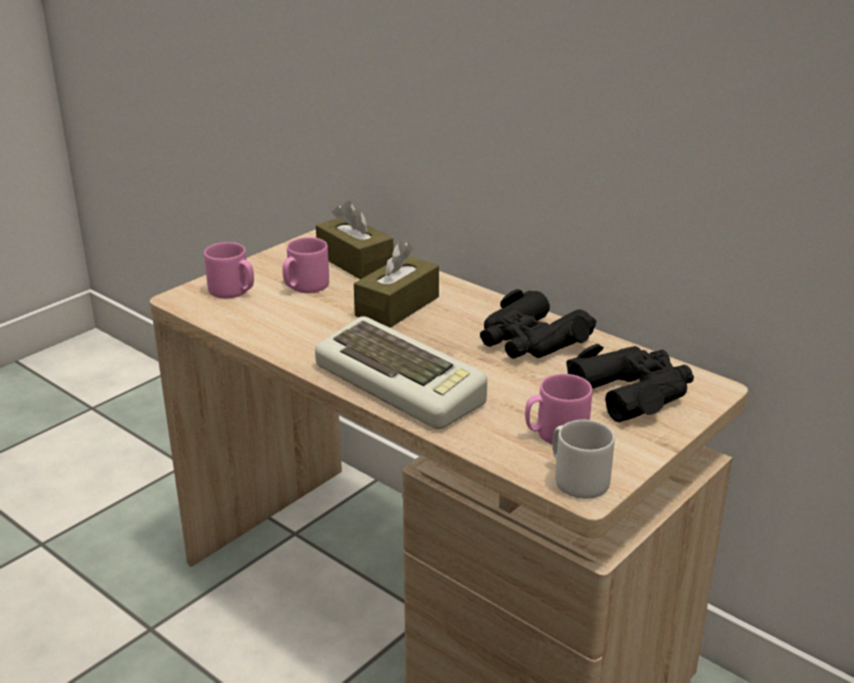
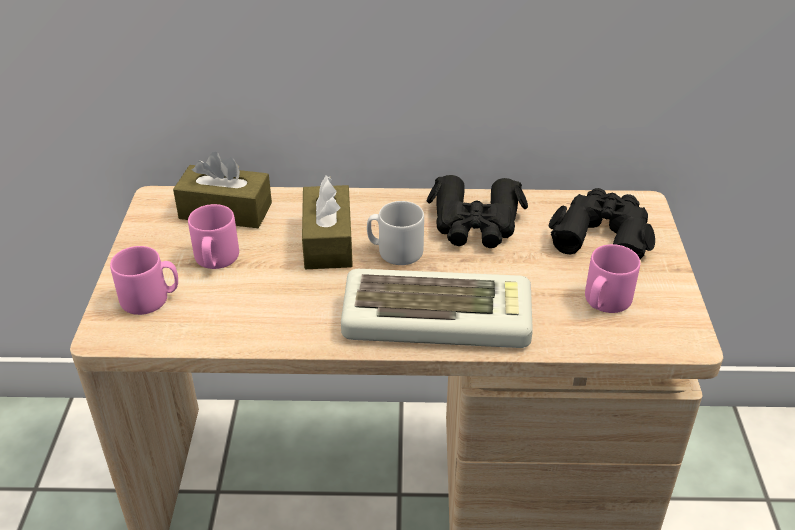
camera: 40 degrees left, 10 degrees up
(577, 479) = (669, 334): grey mug -> grey mug (395, 251)

